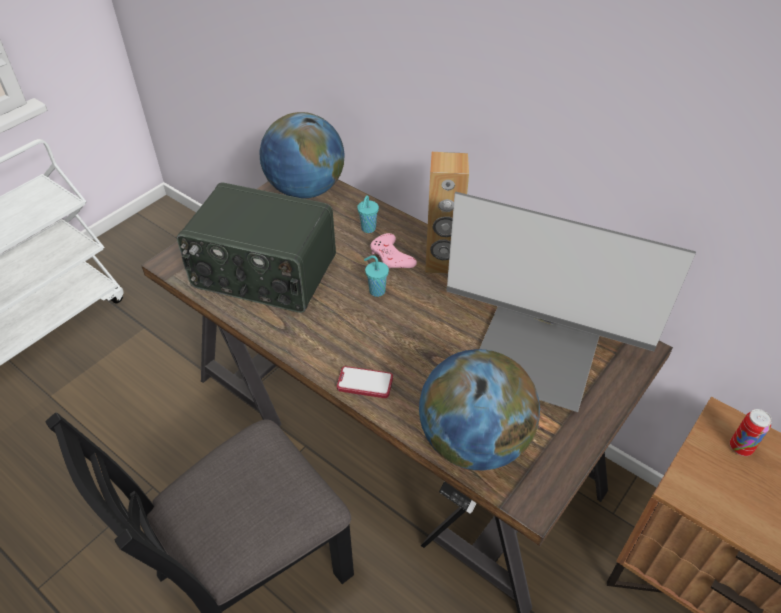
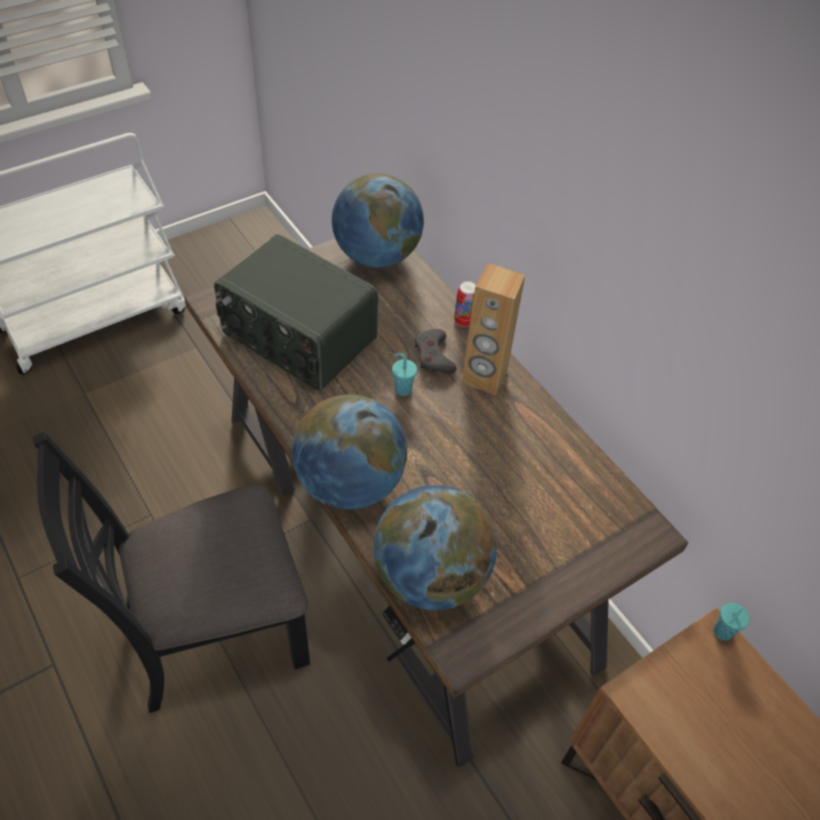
camera: 15 degrees right, 5 degrees up
(365, 383) = (350, 483): phone -> globe
(368, 229) = (422, 318): turquoise cup -> turquoise cup (722, 632)
(391, 257) = (434, 356): pink game controller -> grey game controller
(536, 353) = (537, 505): monitor -> none
(740, 447) = (719, 670): can -> can (464, 321)

